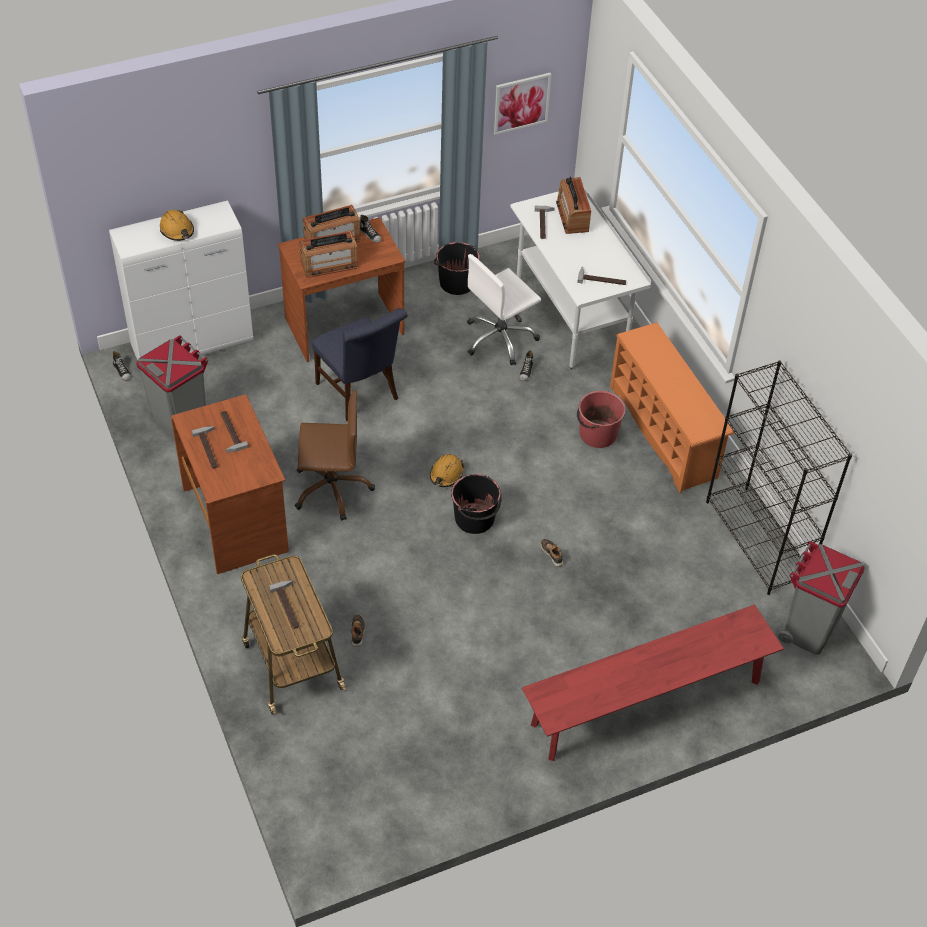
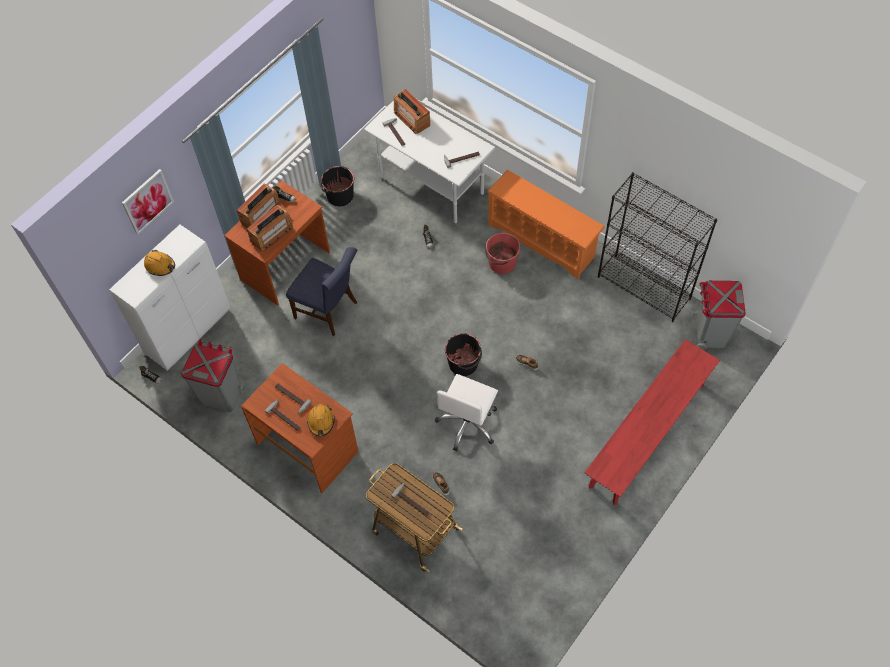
camera: 25 degrees left, 10 degrees up
(332, 488) = (357, 390): brown office chair -> none
(446, 474) = (424, 341): orange hard hat -> orange hard hat (321, 422)
(500, 339) = (396, 224): white office chair -> white office chair (468, 423)
(521, 103) = (342, 53): picture -> picture (147, 201)

